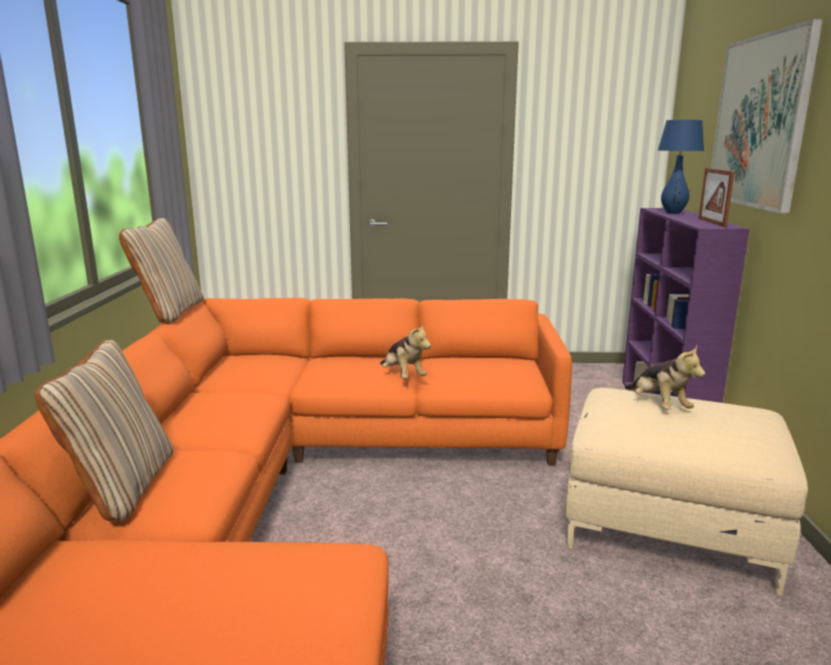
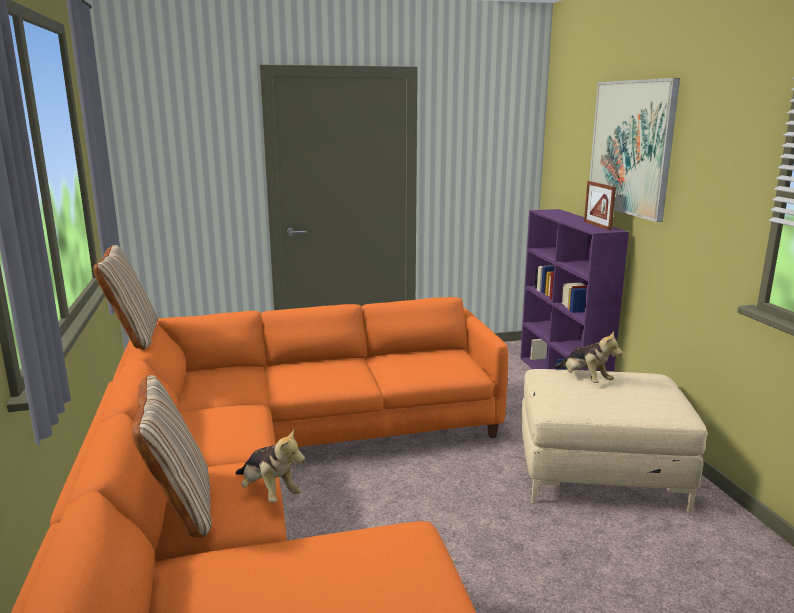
camera: 15 degrees left, 0 degrees up
(403, 376) = (364, 375): plush toy -> plush toy (269, 492)
(673, 213) = (560, 216): blue table lamp -> none

